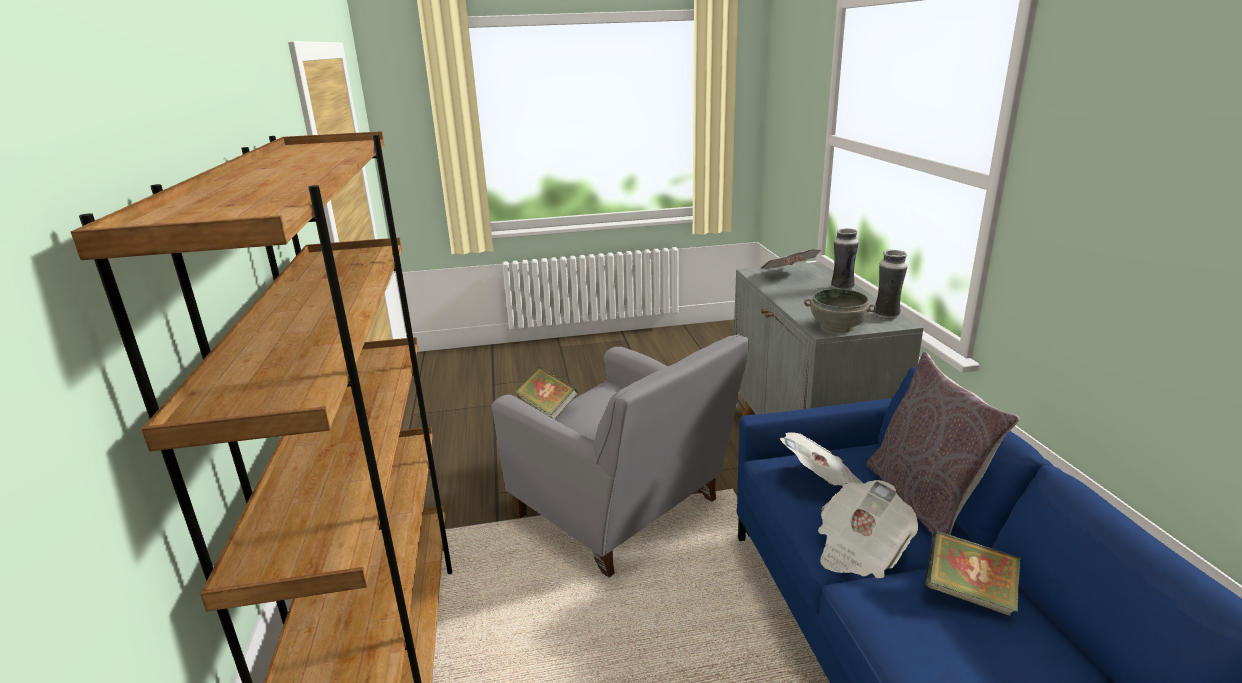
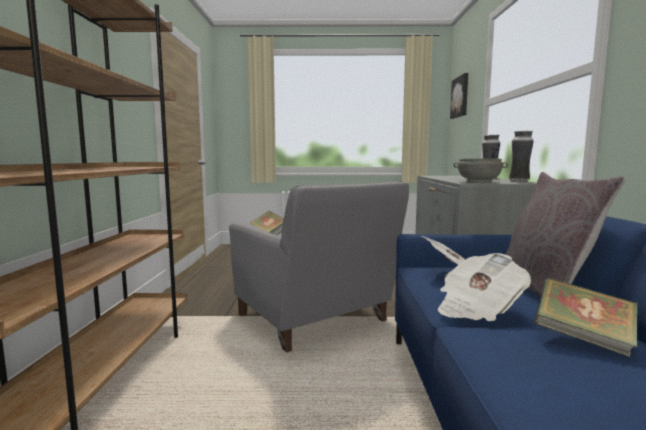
camera: 10 degrees right, 15 degrees down
(785, 103) = (460, 97): none -> picture
(788, 275) = (452, 176): newspaper -> none

